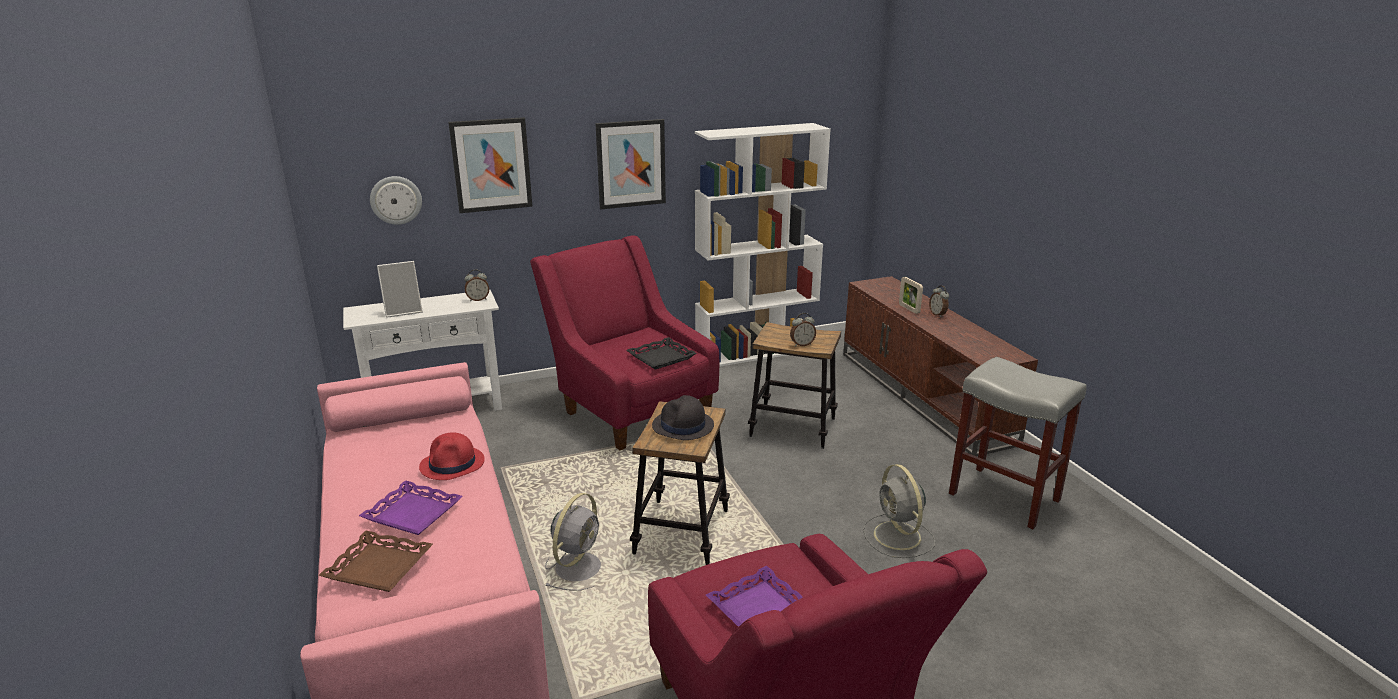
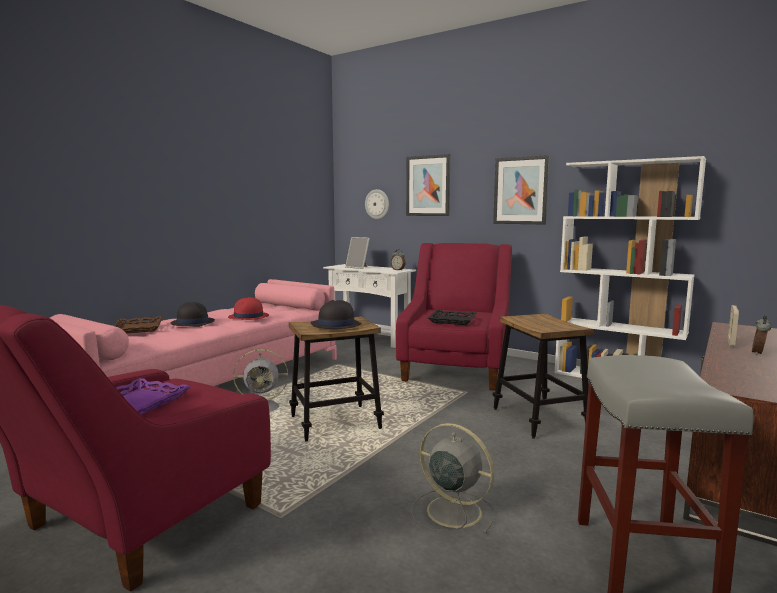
camera: 55 degrees right, 15 degrees down
(412, 514) = (192, 322): purple tray -> black hat
(802, 344) = (536, 325): alarm clock -> none
(898, 537) = (451, 511): grey fan -> grey fan turned 90 degrees clockwise

